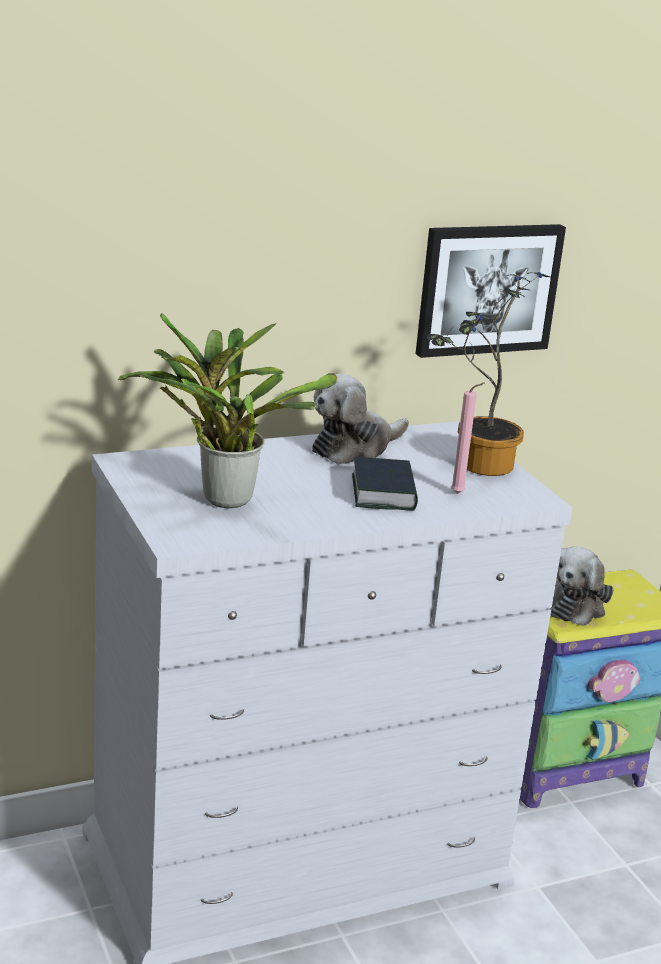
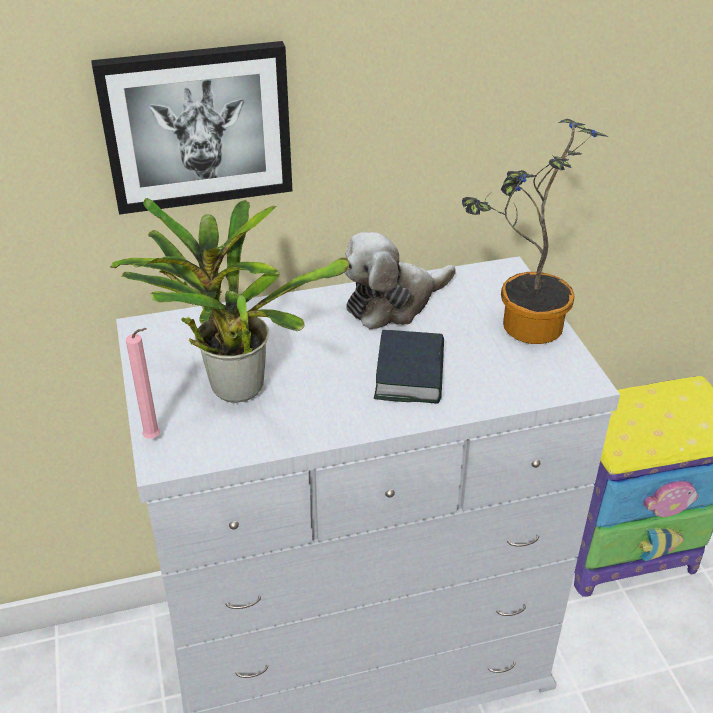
camera: 10 degrees right, 15 degrees up
(459, 494) = (494, 375): pink candle -> pink candle (155, 438)
(487, 288) = (548, 117): picture -> picture (197, 126)
(575, 604) = (636, 425): plush toy -> none

